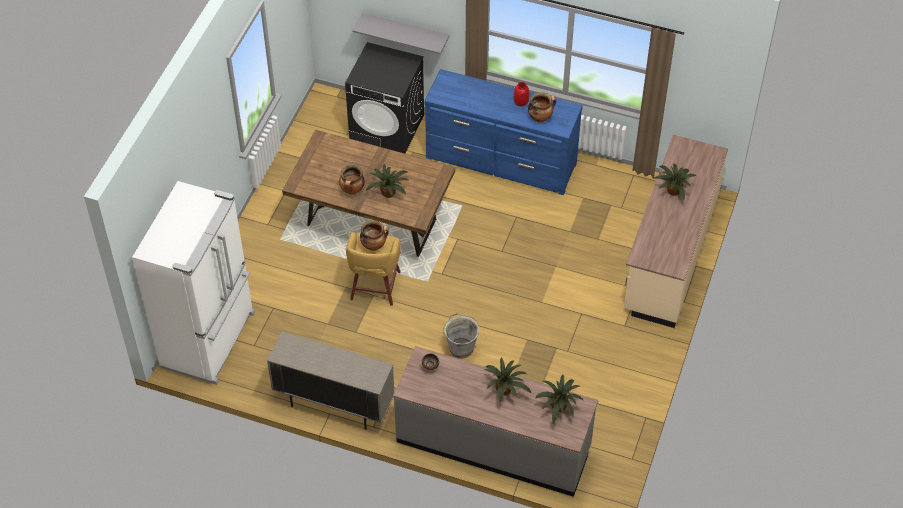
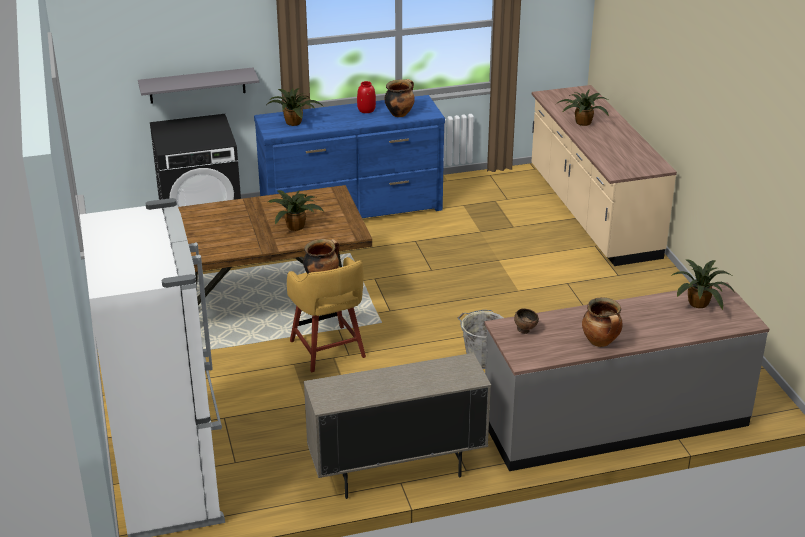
camera: 35 degrees left, 20 degrees down
(352, 191) = (252, 239): cooking pot -> cooking pot (601, 342)
(505, 389) = (628, 314): potted plant -> potted plant (295, 122)

